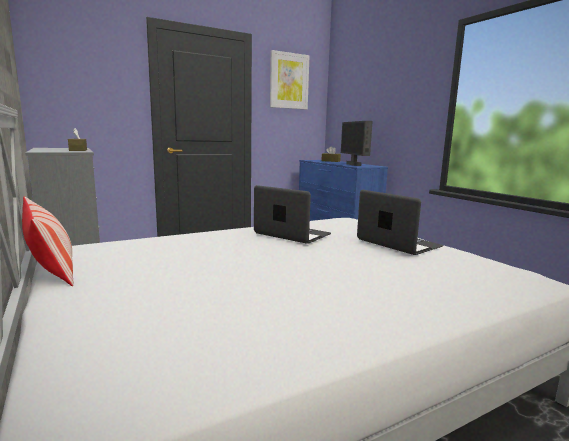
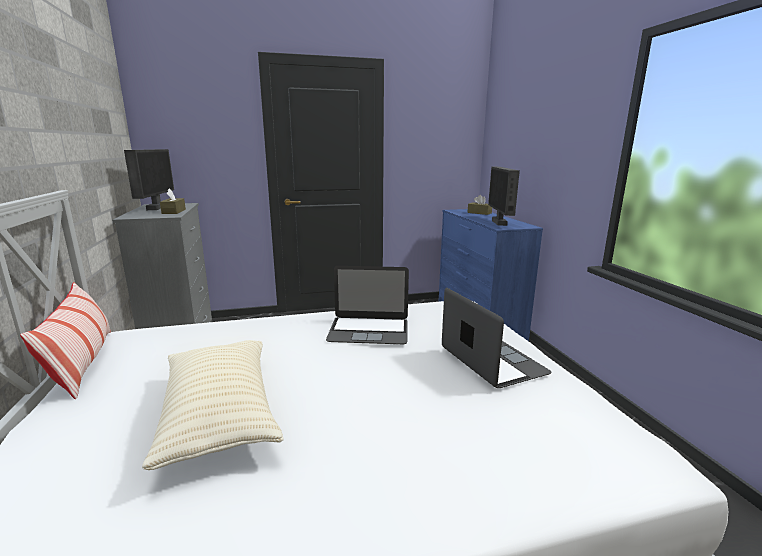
camera: 15 degrees right, 5 degrees up
(53, 149) = (156, 208): none -> monitor
(220, 283) = (220, 415): none -> beige pillow
(289, 81) = (432, 113): picture -> none
(292, 234) = (369, 330): laptop -> laptop turned 135 degrees clockwise

